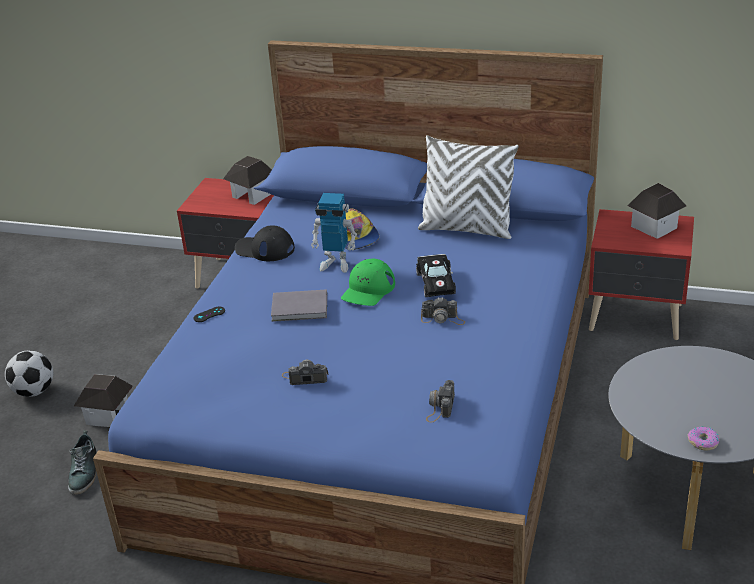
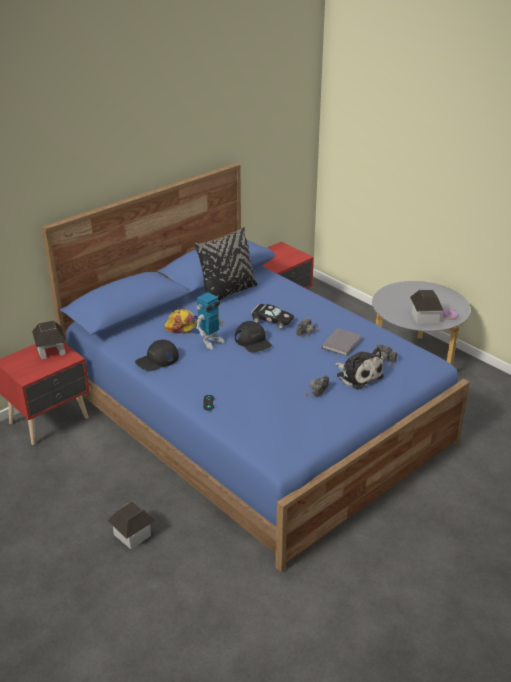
camera: 60 degrees left, 0 degrees up
(34, 391) = (57, 566): football -> none
(85, 472) = (185, 565): shoe -> none
(301, 308) = (247, 367): grey book -> grey book (342, 343)
(368, 289) = (253, 341): green cap -> black cap
(377, 398) = (358, 375): none -> plush toy
(467, 229) = (228, 292): white pillow -> black pillow
(654, 227) = (277, 253): toy house -> toy house (425, 317)

